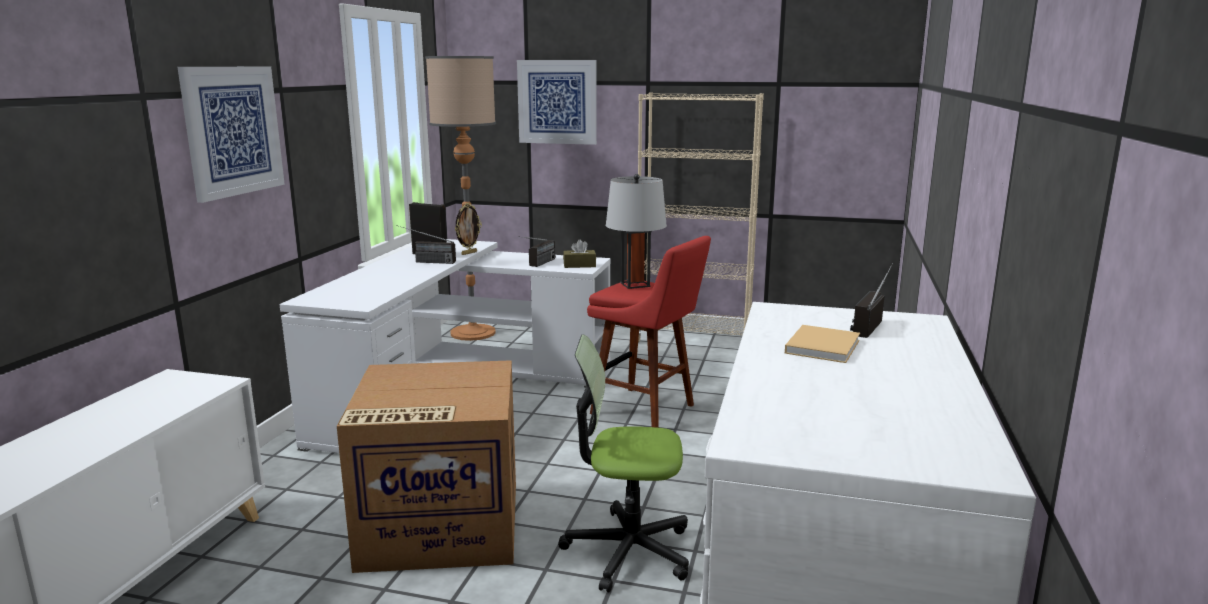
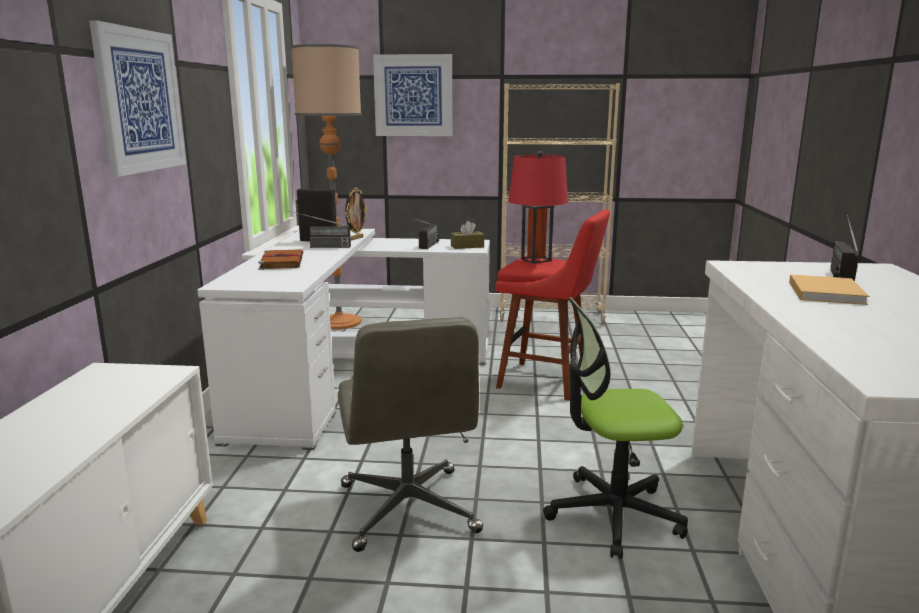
camera: 10 degrees left, 0 degrees up
(376, 277) = (282, 262): none -> brown book
(439, 526) = (409, 509): cardboard box -> grey office chair
(635, 285) = (536, 260): grey table lamp -> red table lamp

